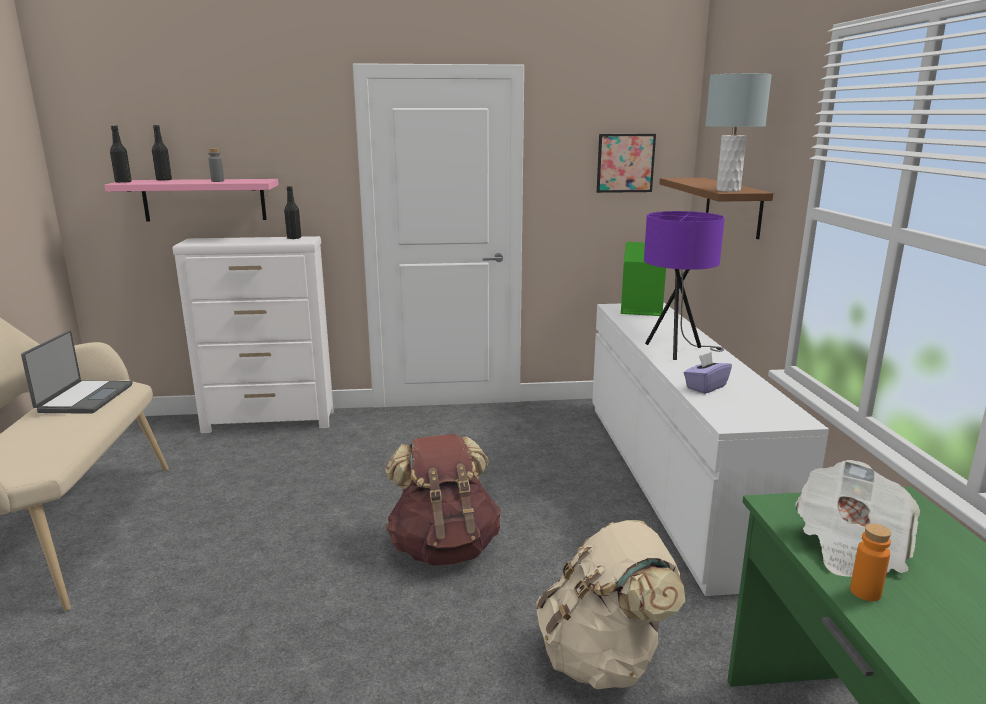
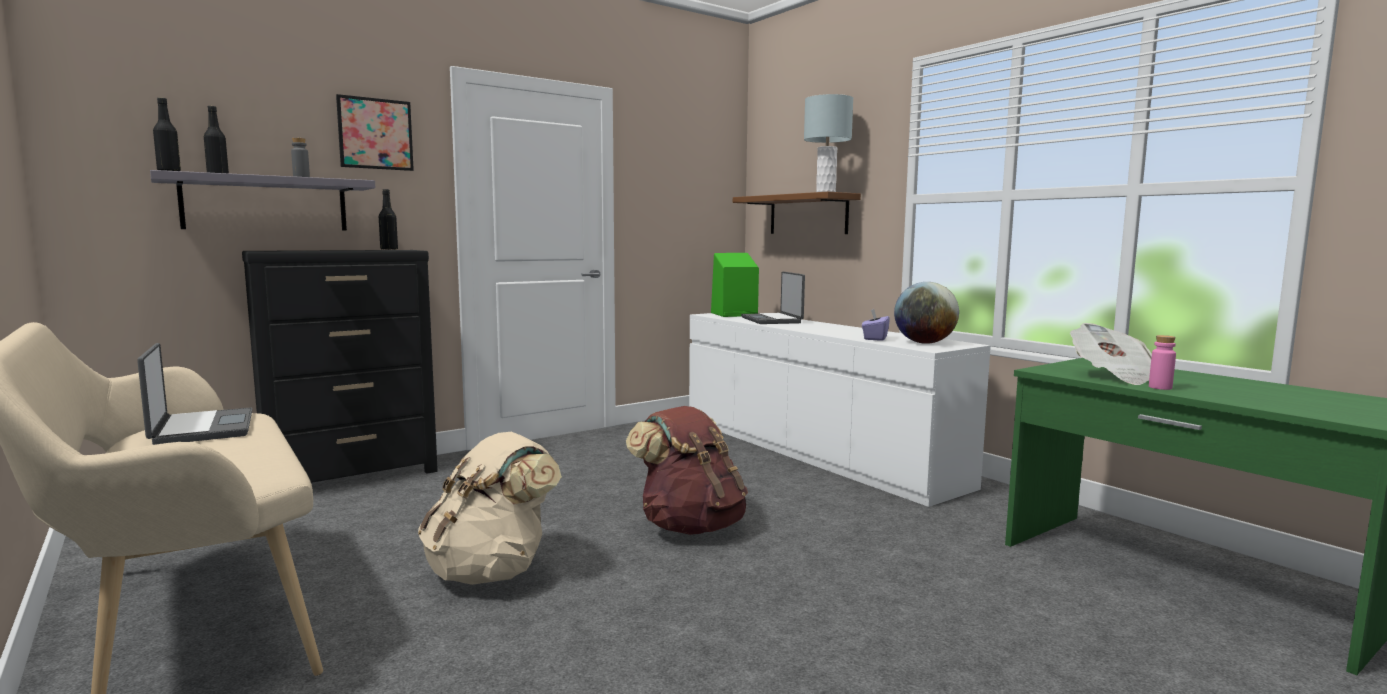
camera: 30 degrees left, 10 degrees down
(204, 200) = (266, 204): pink shelf -> grey shelf
(270, 422) = (354, 478): white dresser -> black dresser
(603, 658) = (913, 555): beige backpack -> beige backpack (492, 571)
(625, 163) = (696, 186): picture -> picture (375, 134)
(661, 328) = (772, 320): none -> laptop
(676, 351) = (813, 328): purple table lamp -> none
(748, 408) = (924, 343): none -> globe
(865, 592) = (1160, 387): orange bottle -> pink bottle

